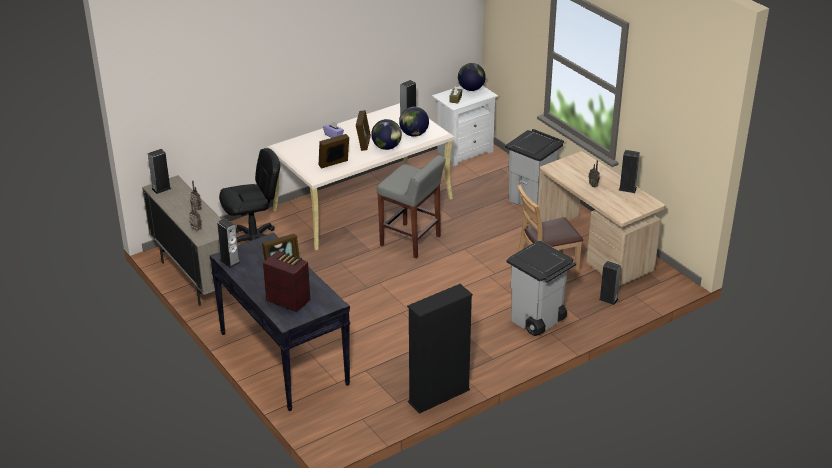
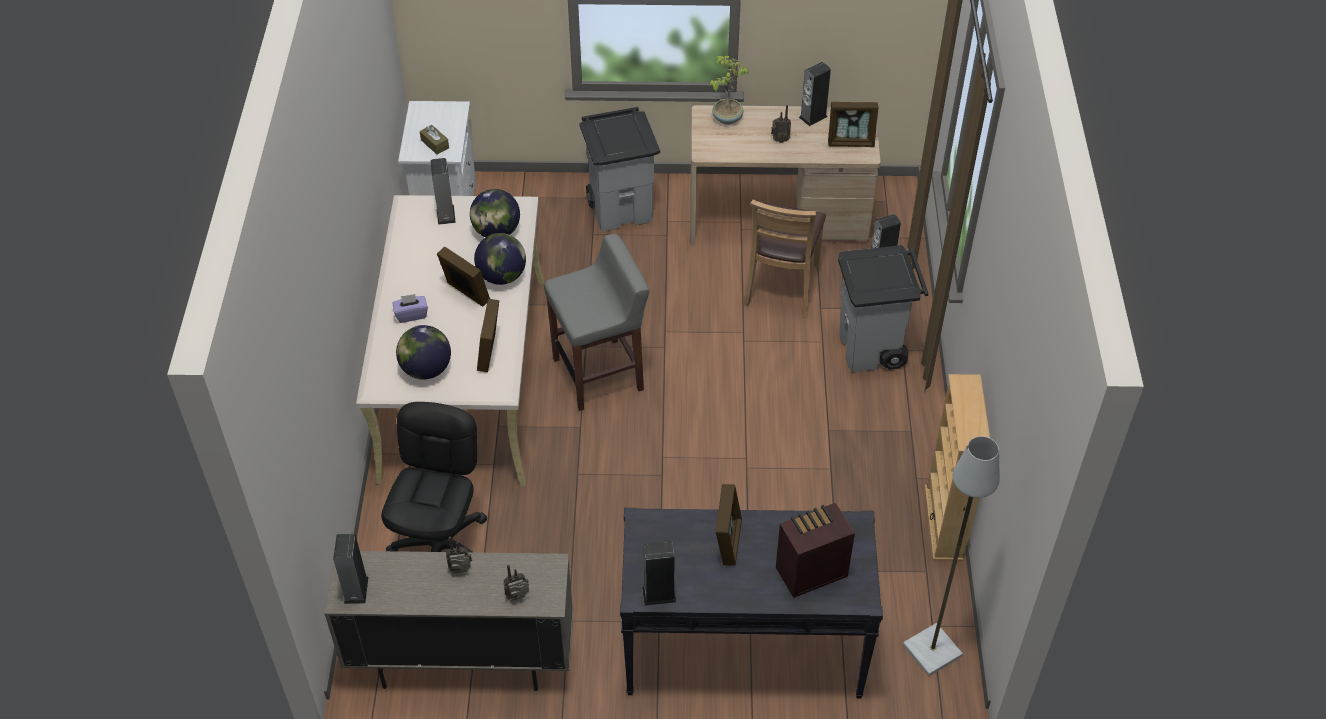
camera: 55 degrees left, 15 degrees up
(344, 425) = (932, 651): none -> grey floor lamp
(439, 396) = (944, 523): black bookcase -> beige bookcase
(471, 89) = (426, 116): globe -> globe (426, 369)
(586, 164) = (726, 118): none -> potted plant
(625, 208) = (851, 142): none -> picture frame

